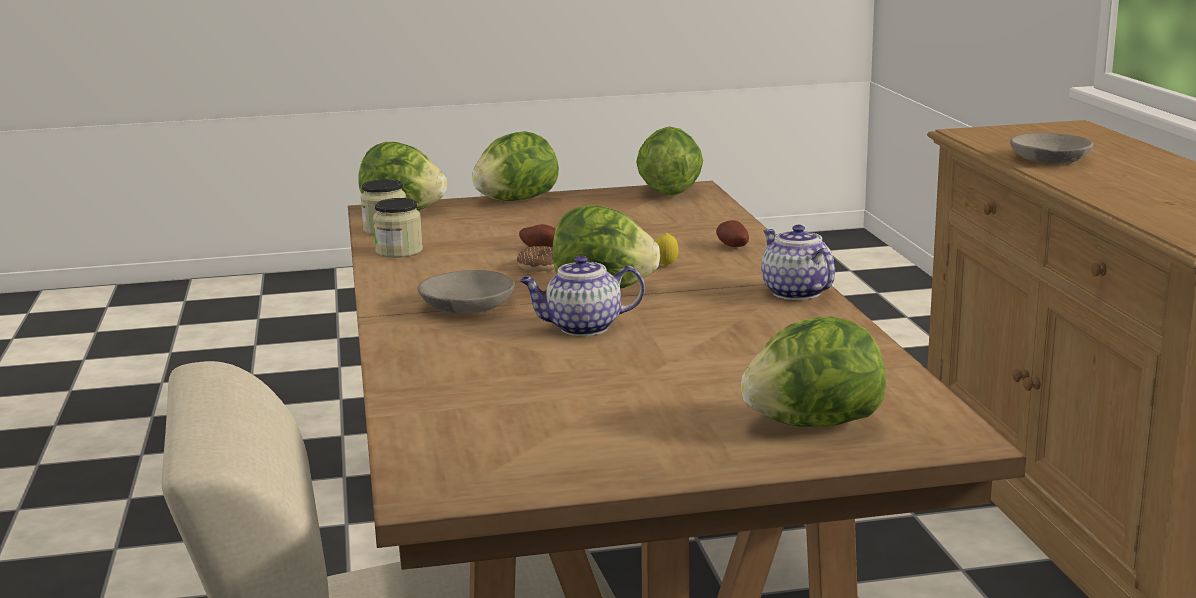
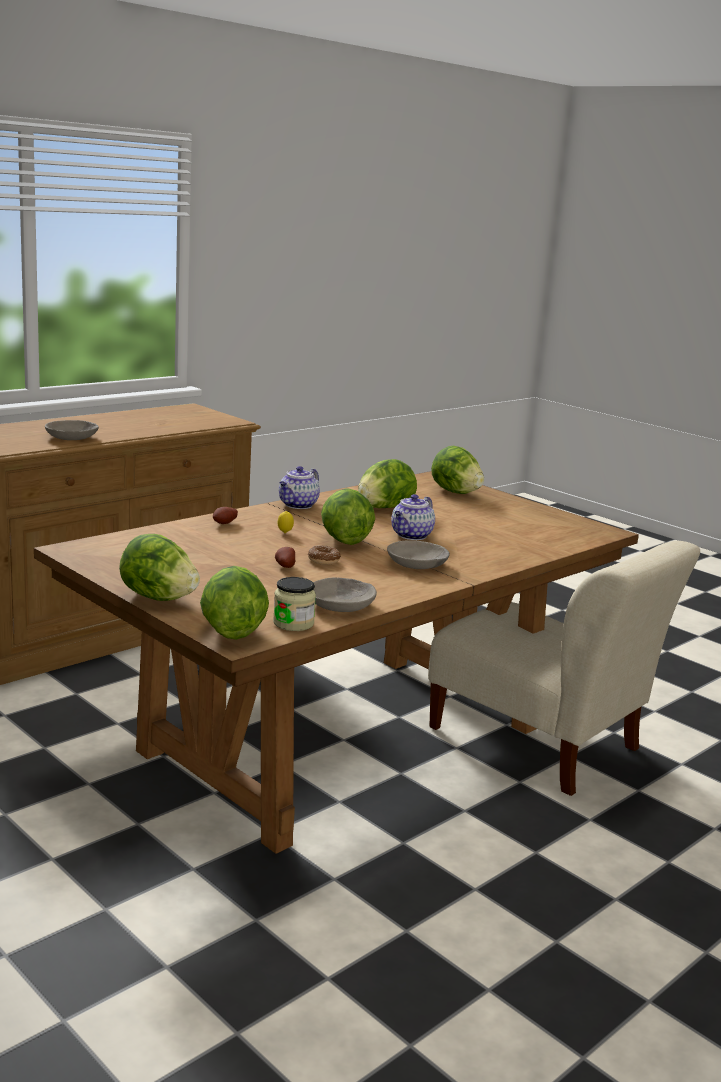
camera: 125 degrees left, 0 degrees up
(399, 251) = (342, 605): jar -> grey bowl
(582, 328) = (411, 536): teapot -> teapot turned 75 degrees clockwise
(668, 192) = (90, 554): lettuce -> lettuce (384, 507)

